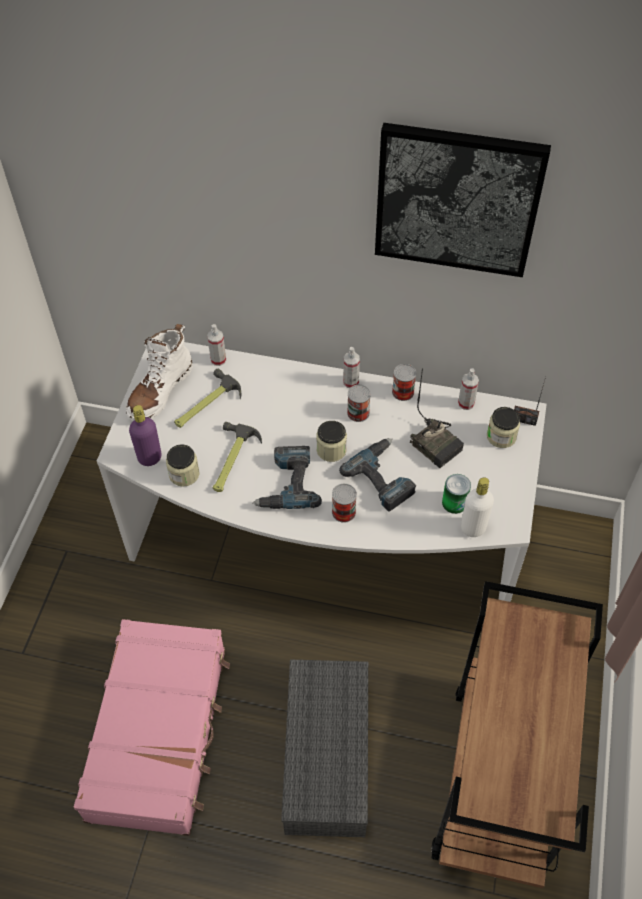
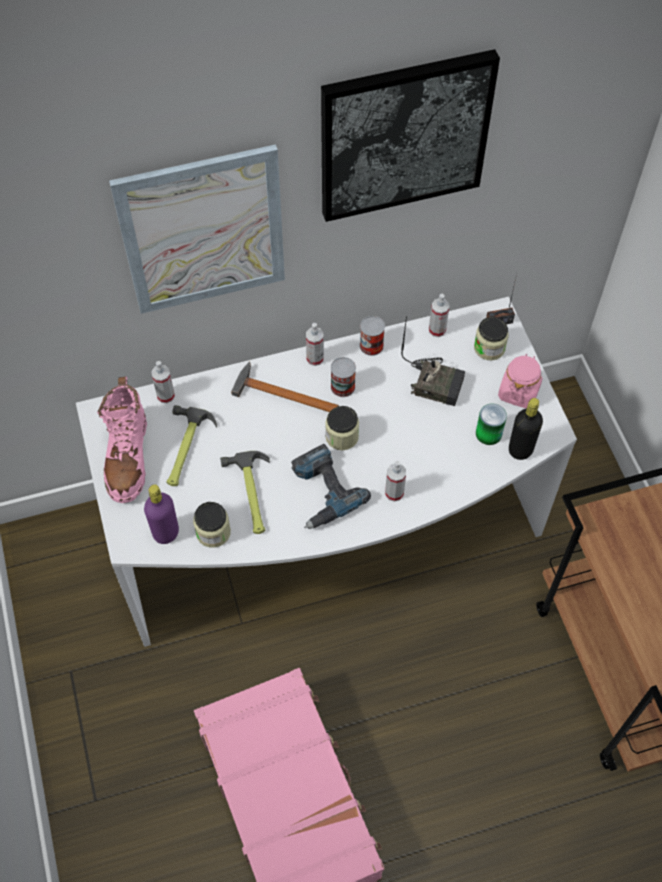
camera: 30 degrees left, 5 degrees up
(160, 391) = (127, 457): white boot -> pink boot
(270, 223) = (203, 231): none -> picture
(306, 397) = (281, 393): none -> hammer
(328, 758) = (462, 733): grey storage box -> none
(343, 512) = (394, 493): can -> spray bottle
(384, 477) = (409, 440): power drill -> none
(473, 528) = (520, 449): white bottle -> black bottle
(503, 482) = (518, 392): none -> pink jar

